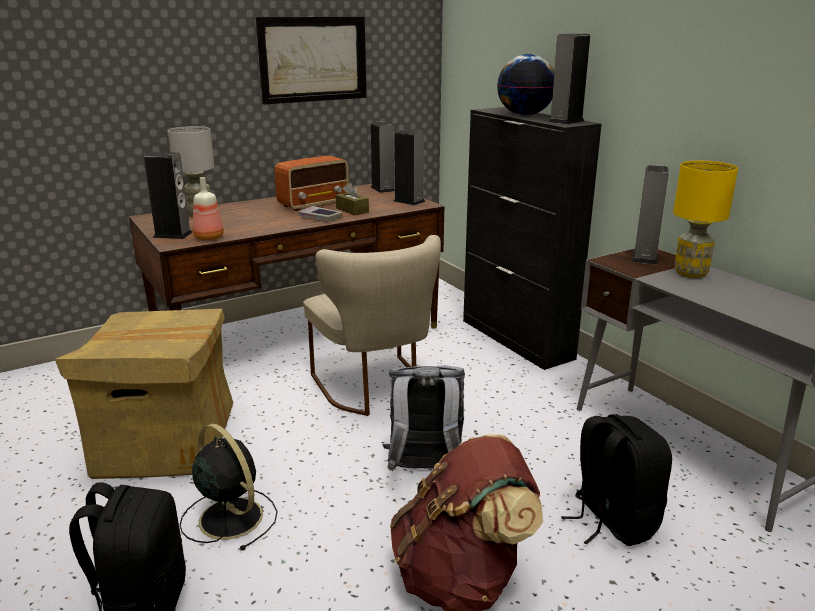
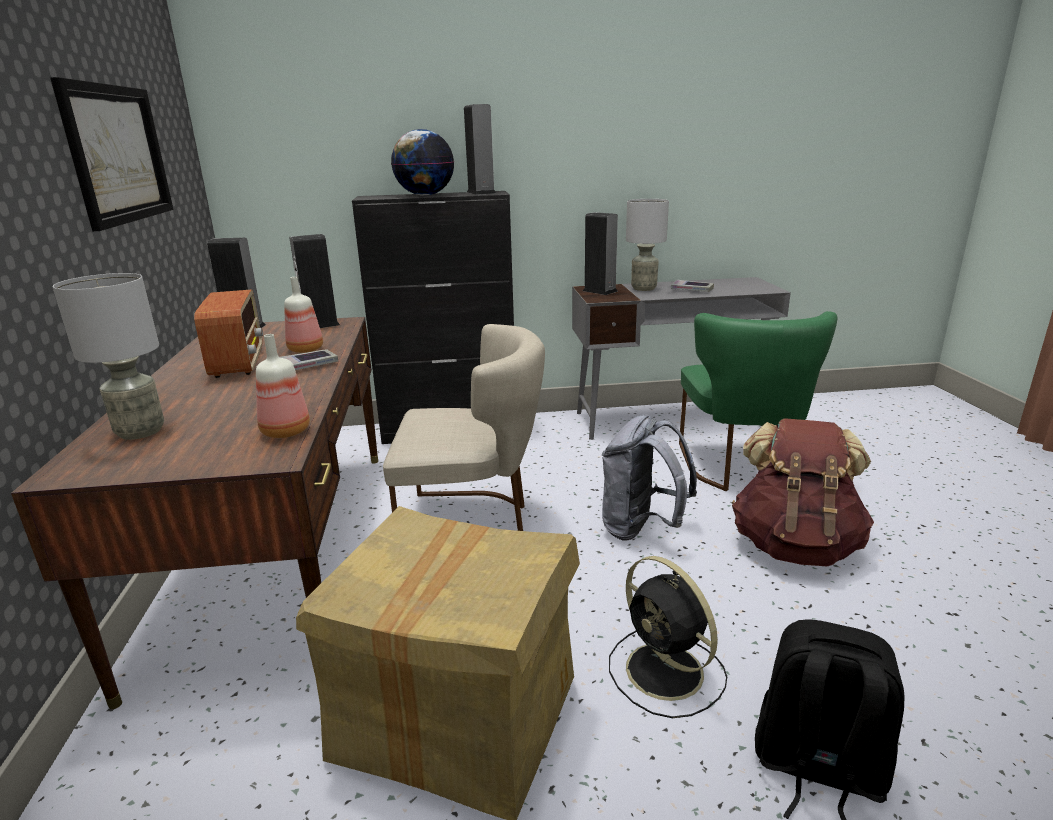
camera: 65 degrees left, 0 degrees up
(173, 235) = (223, 456): speaker -> none
(229, 516) = (667, 673): black fan -> black fan turned 105 degrees counterclockwise
(352, 210) = (306, 349): brown tissue box -> bottle
(612, 521) = (741, 468): black backpack -> green chair
(690, 273) = (644, 288): yellow table lamp -> grey table lamp
(727, 295) = (692, 290): none -> book

